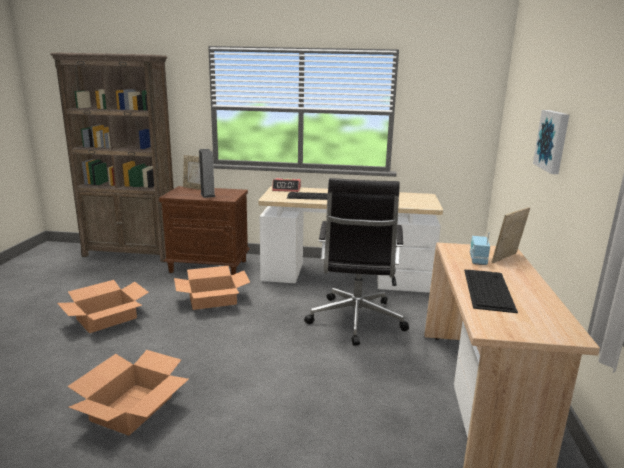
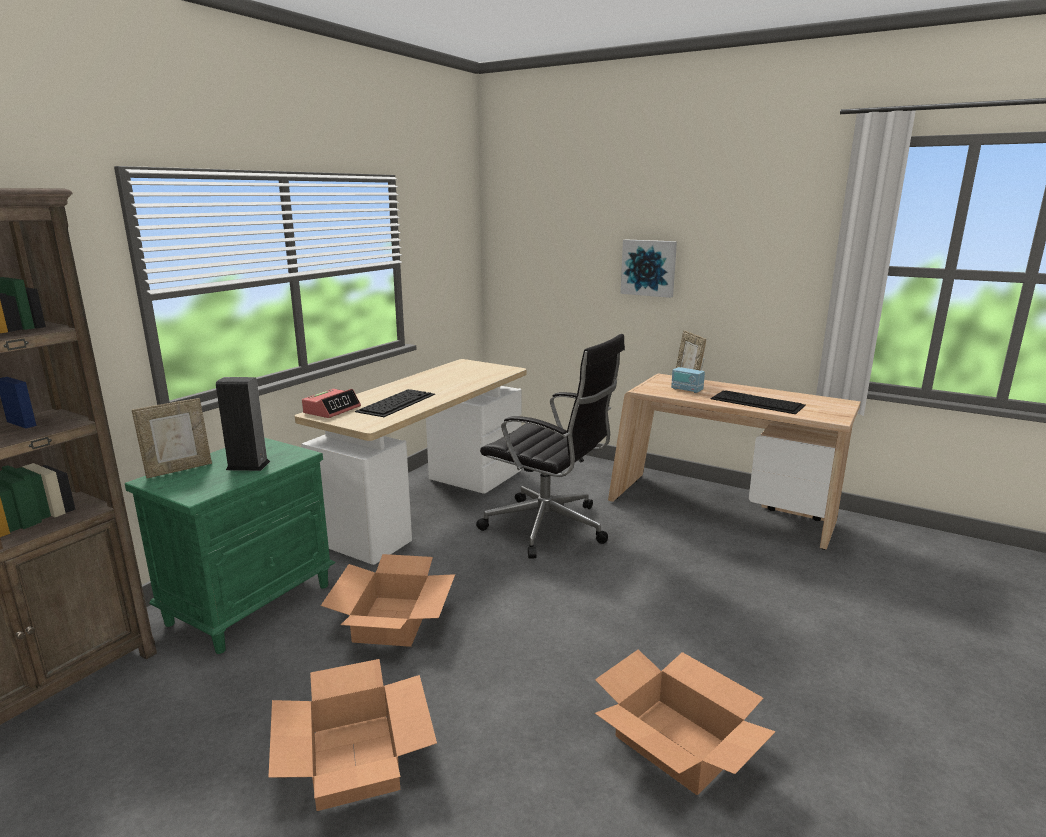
camera: 65 degrees left, 0 degrees up
(209, 266) = (251, 603): brown nightstand -> green nightstand

